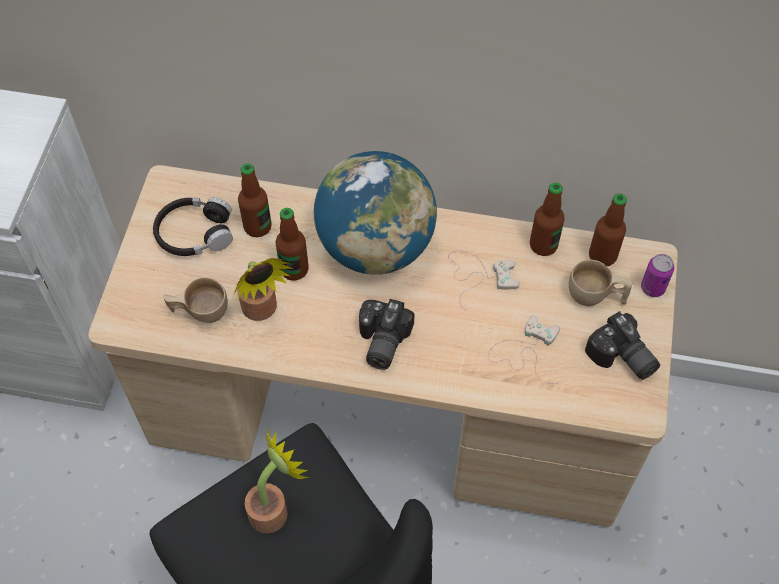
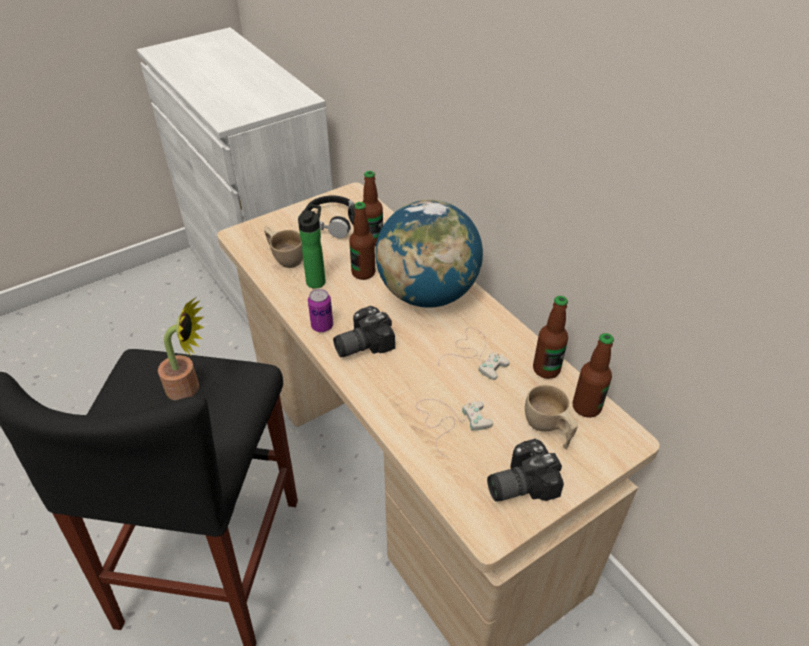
camera: 45 degrees right, 15 degrees down
(262, 311) = (317, 280): potted plant -> bottle
(621, 358) = (518, 483): camera -> camera turned 60 degrees clockwise
(652, 288) = (604, 457): can -> can (322, 326)

